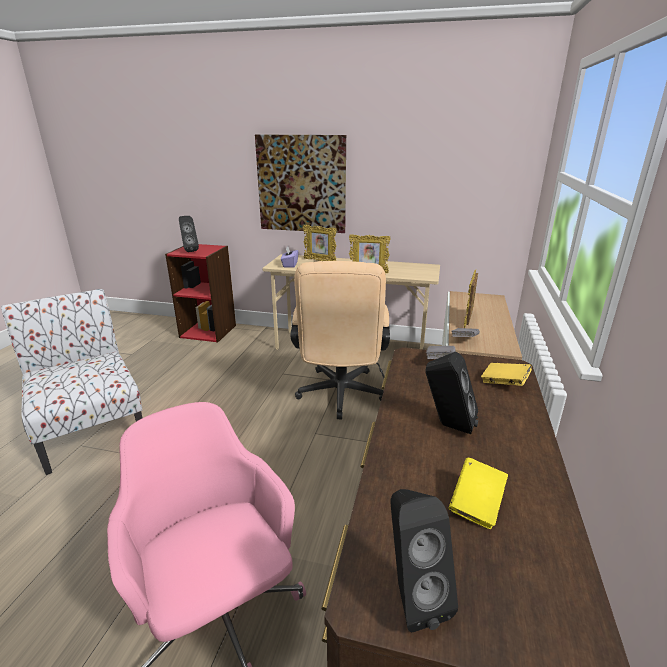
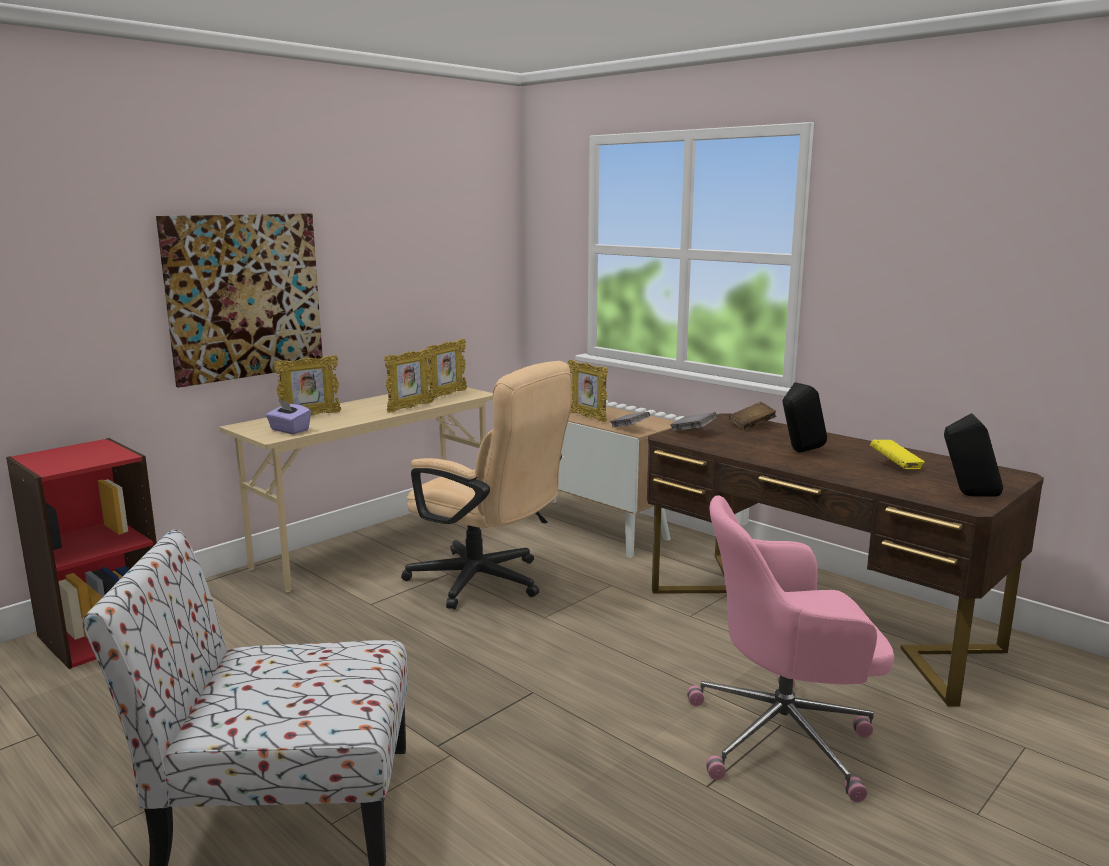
camera: 60 degrees left, 10 degrees down
(189, 251) = (69, 461): black speaker -> none
(411, 272) = (447, 395): none -> picture frame
(504, 383) = (752, 426): yellow book -> brown book

